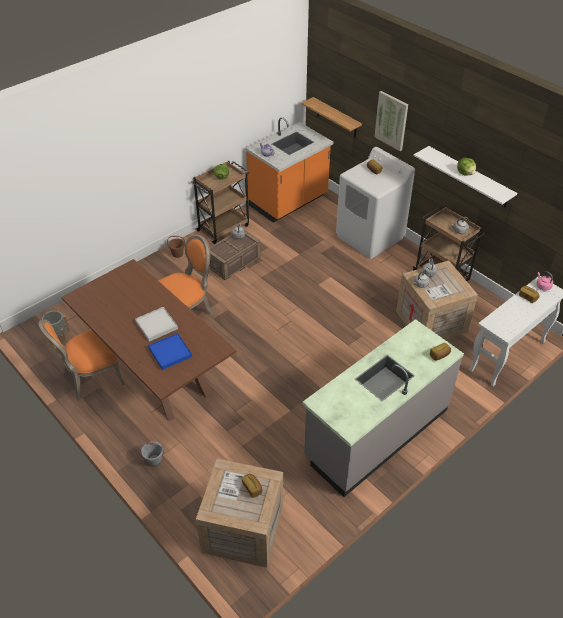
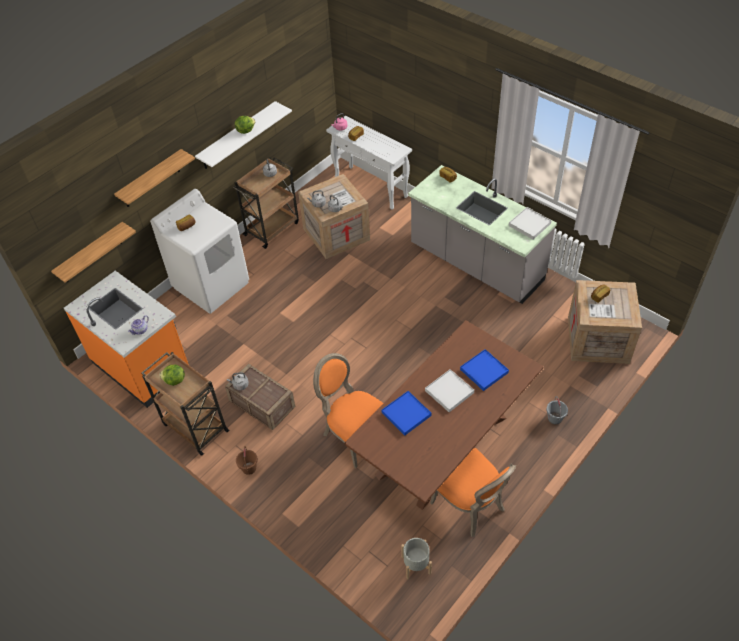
camera: 95 degrees left, 5 degrees up
(144, 295) = (406, 414): none -> blue tray
(350, 416) = (529, 224): none -> white tray
(391, 120) = (151, 179): picture -> shelf

